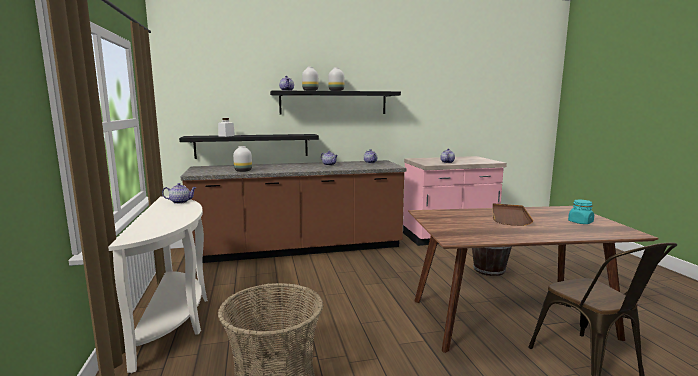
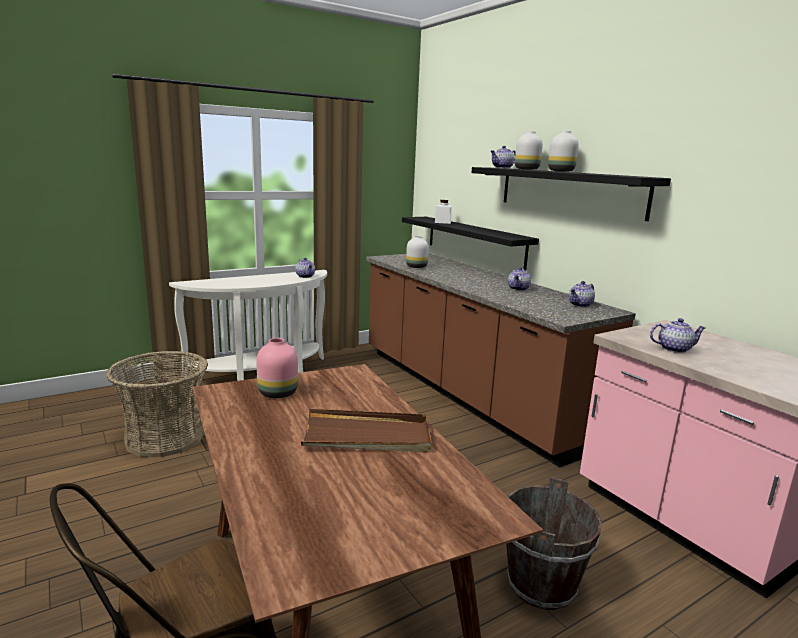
camera: 70 degrees right, 5 degrees up
(455, 227) = (278, 393): none -> pink vase
(580, 222) = (359, 513): turquoise jar -> none

